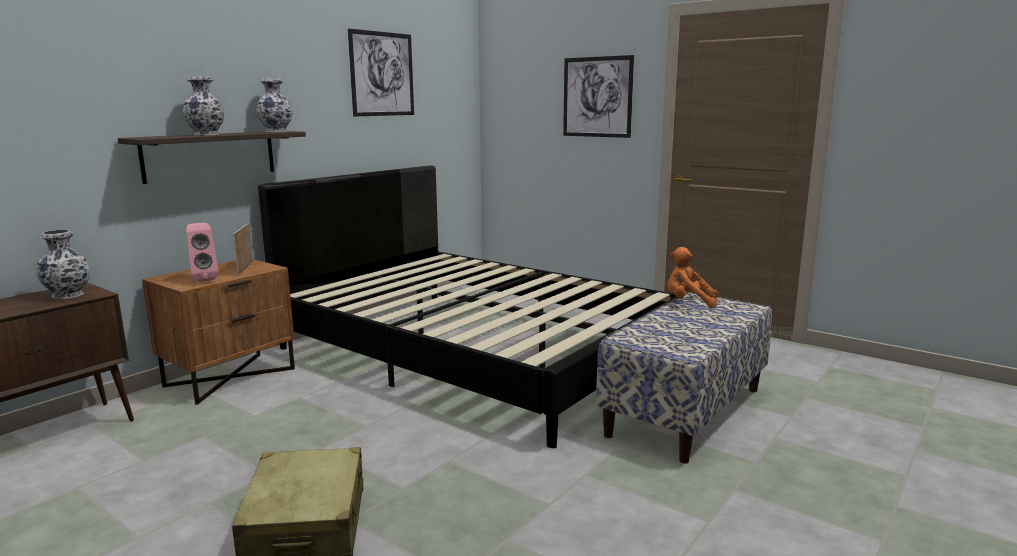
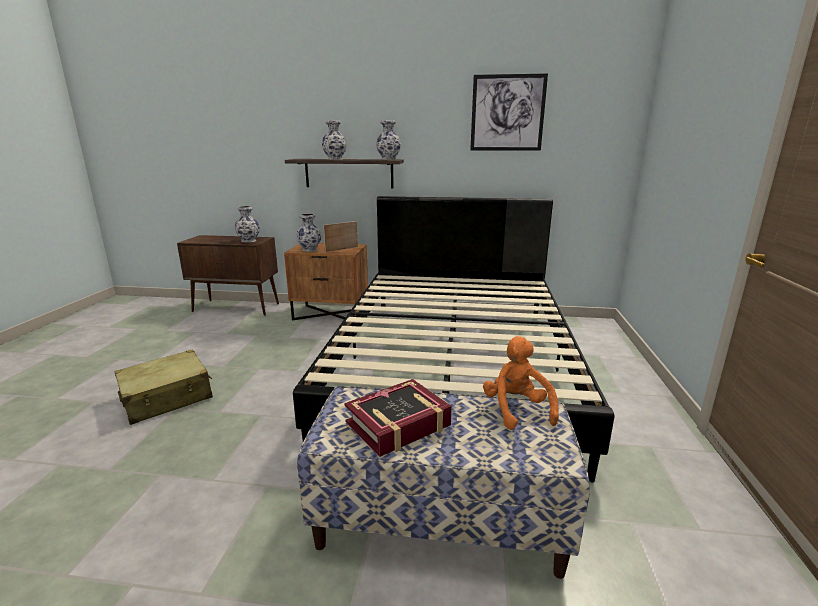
camera: 60 degrees right, 5 degrees up
(204, 279) = (310, 250): pink speaker -> vase
(597, 97) = (715, 132): picture -> none
(683, 332) = (398, 424): none -> book

